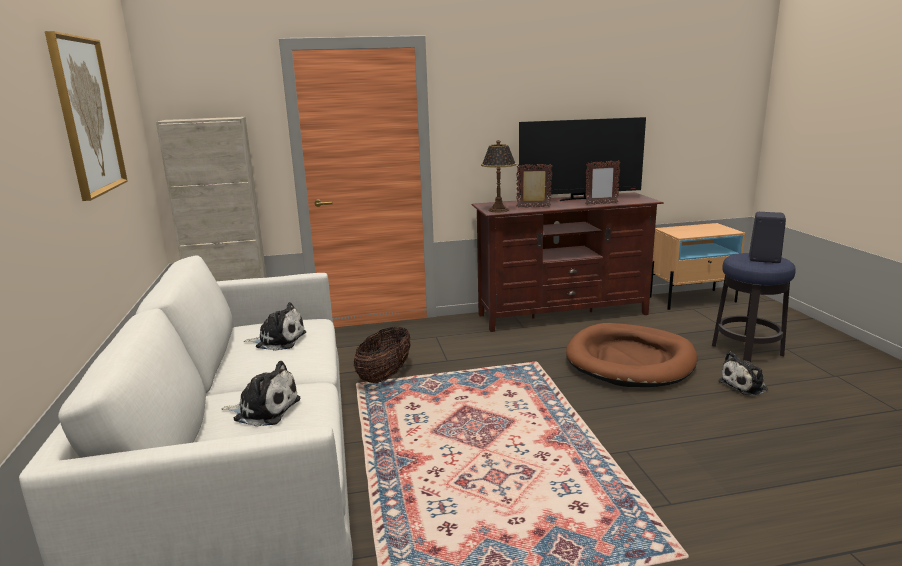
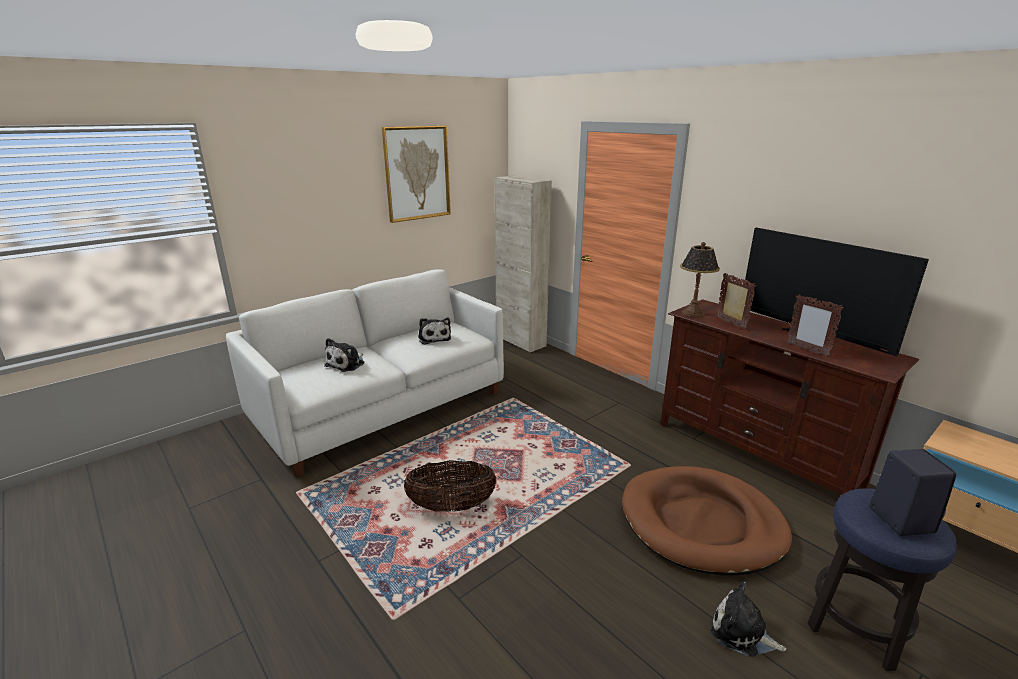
camera: 60 degrees right, 5 degrees up
(264, 409) = (347, 364): plush toy -> plush toy turned 45 degrees clockwise
(385, 375) = (534, 404): basket -> basket (451, 506)

